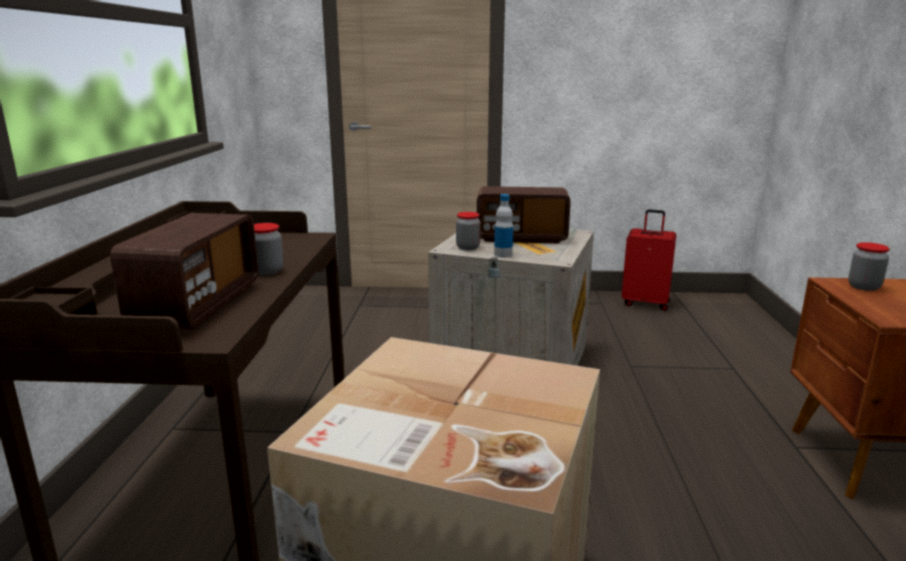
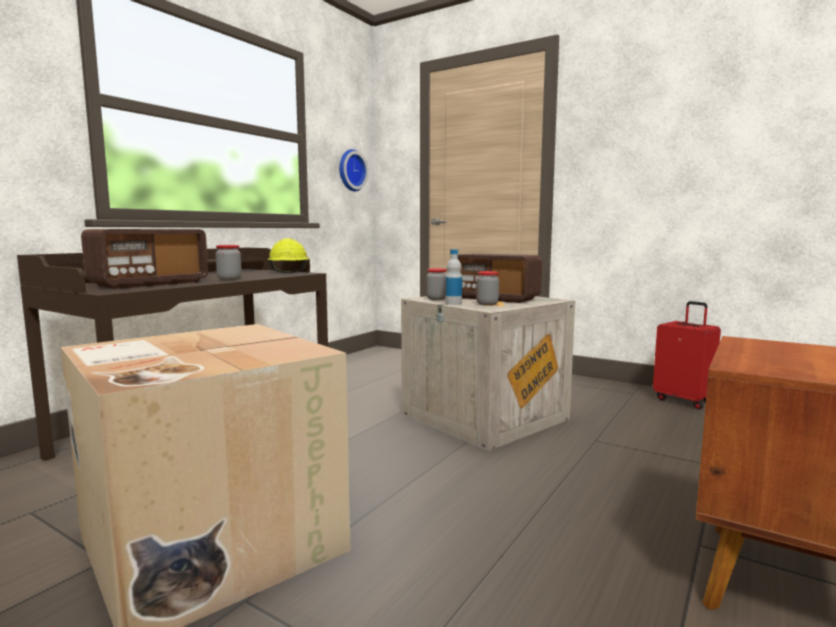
camera: 30 degrees right, 10 degrees down
(233, 58) = (350, 170): none -> wall clock
(286, 237) = (289, 272): none -> yellow hard hat
(864, 287) = (777, 346): jar -> jar (487, 304)

